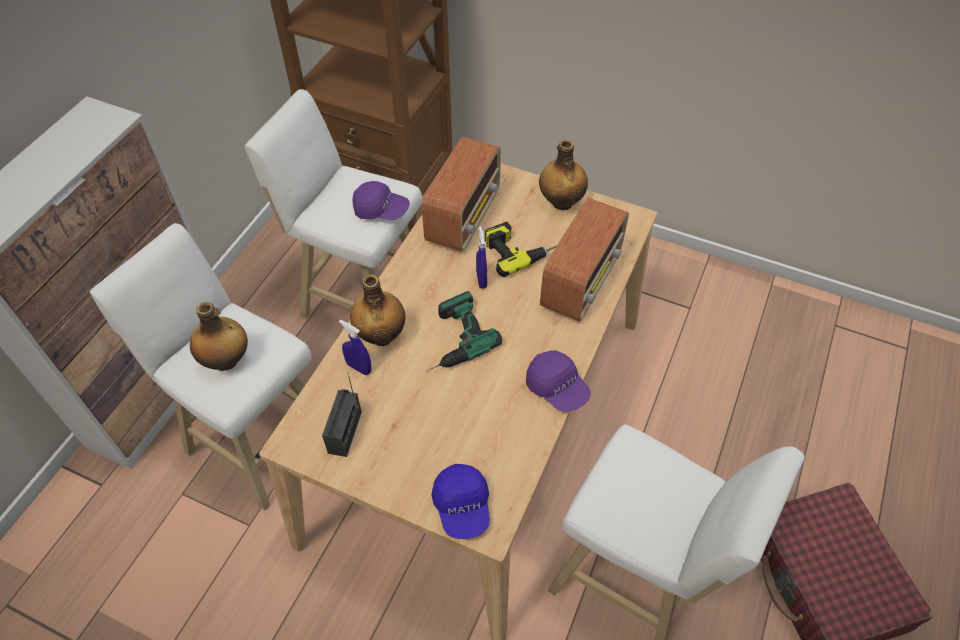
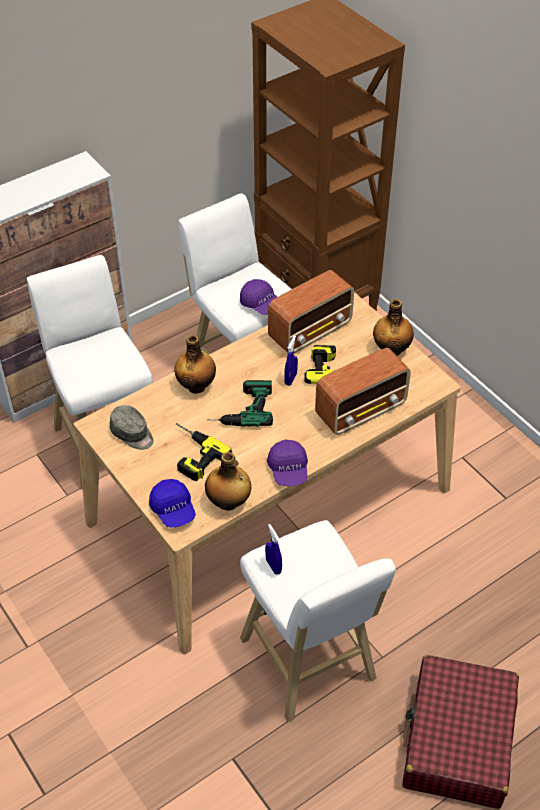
camera: 30 degrees right, 5 degrees down
(227, 360) = (93, 361): bottle -> bottle (228, 502)
(345, 432) = (132, 434): radio -> grey cap
(359, 367) = (168, 399): blue spray bottle -> blue spray bottle (273, 566)
(434, 423) = (191, 454): none -> power drill
(462, 506) = (173, 510): blue cap -> blue cap turned 45 degrees counterclockwise

